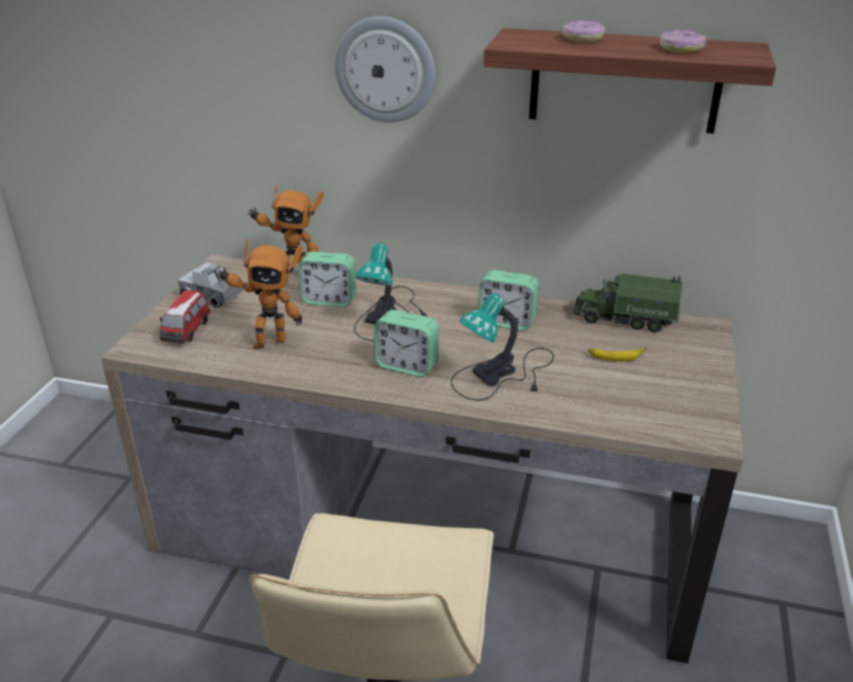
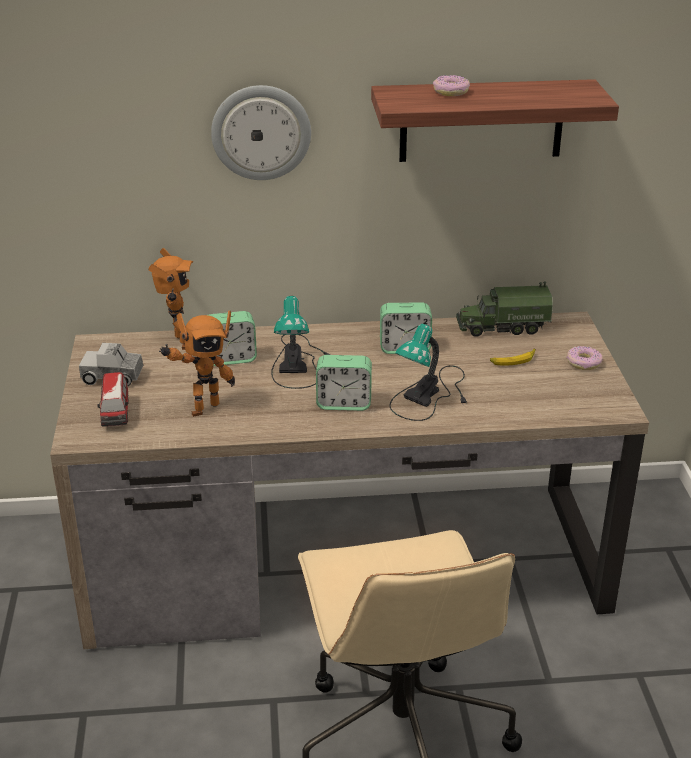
camera: 20 degrees left, 0 degrees up
(291, 277) = (177, 343): toy robot -> toy robot turned 75 degrees counterclockwise
(680, 49) = (536, 94): donut -> donut (583, 363)

